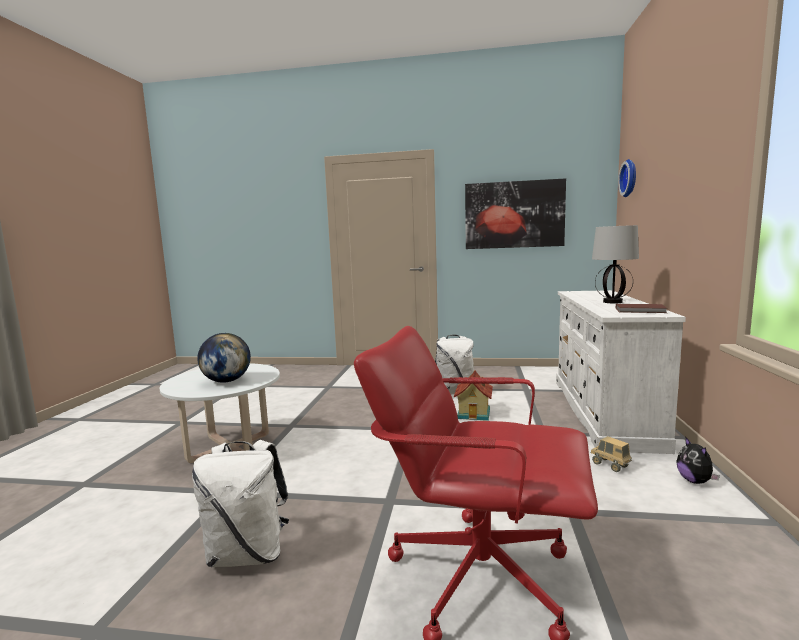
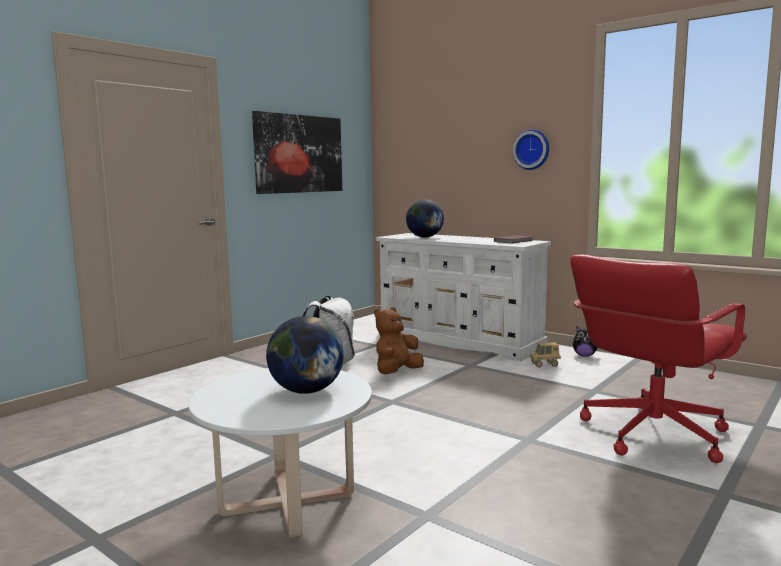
camera: 60 degrees left, 0 degrees up
(248, 553) = (571, 514): white backpack -> none
(475, 413) = (397, 372): toy house -> brown plush toy
(591, 295) = (424, 237): none -> globe
(613, 302) = (467, 239): table lamp -> none
(630, 178) = (403, 126): wall clock -> wall clock (532, 149)

